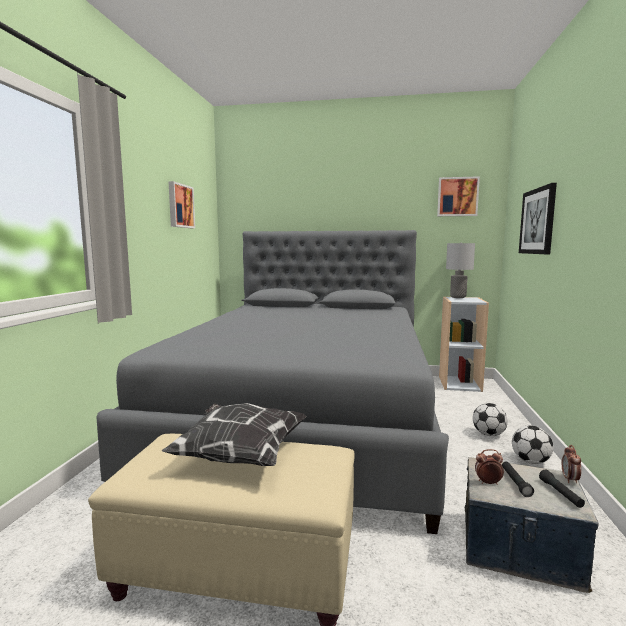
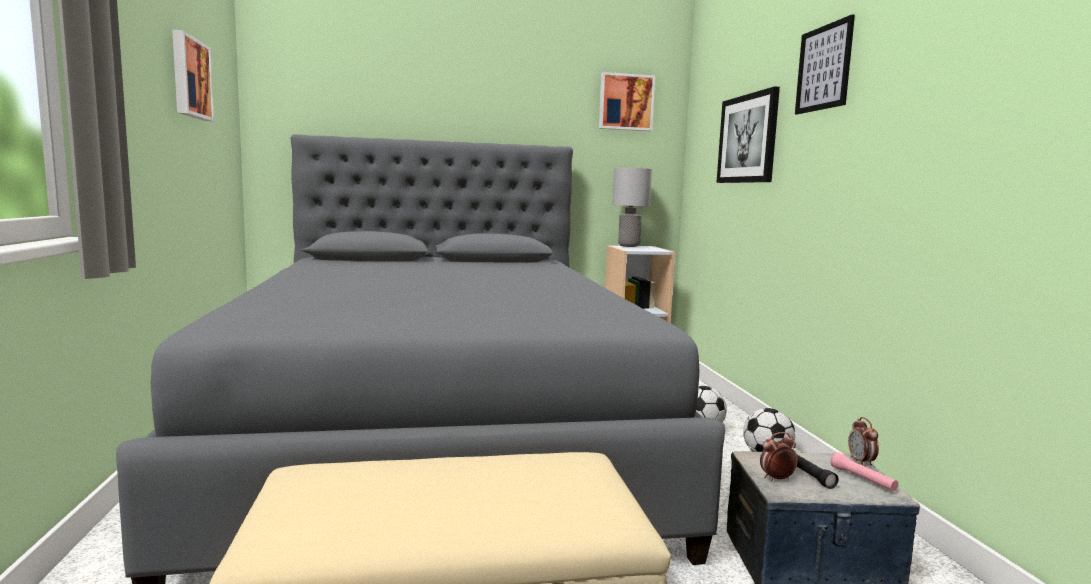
camera: 20 degrees left, 0 degrees up
(239, 455) = (447, 482): pillow -> none
(560, 494) = (862, 479): black flashlight -> pink flashlight
(582, 168) = (824, 68): none -> picture

